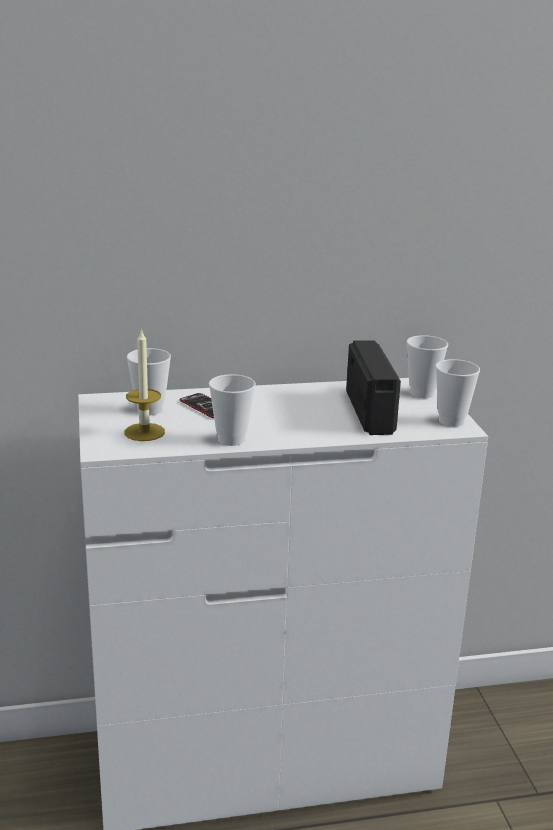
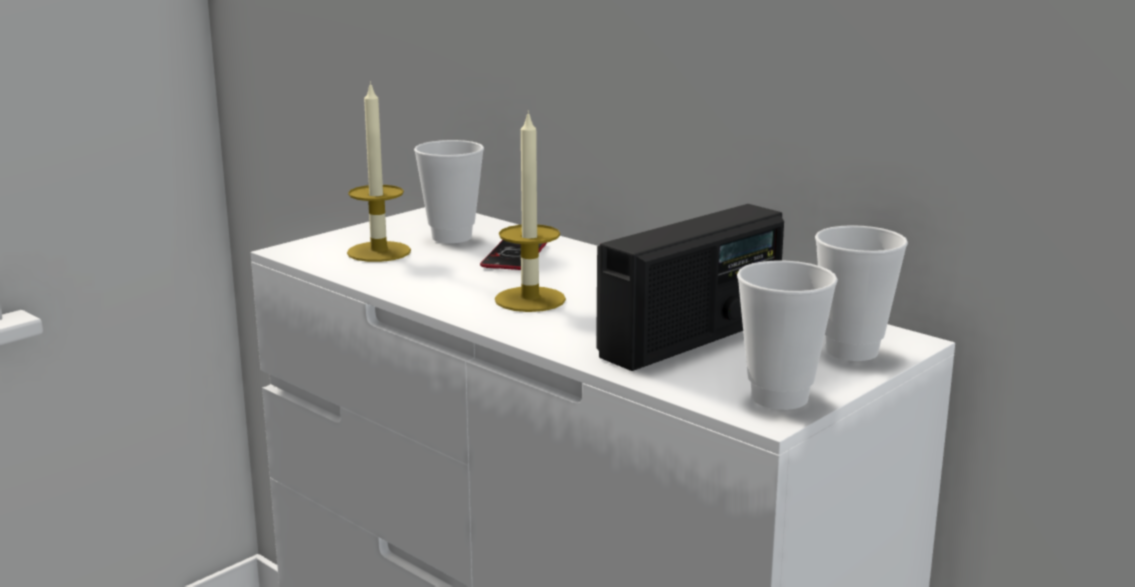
camera: 55 degrees right, 5 degrees down
(231, 440) = (430, 292): cup -> none
(276, 424) = (530, 299): none -> candle

